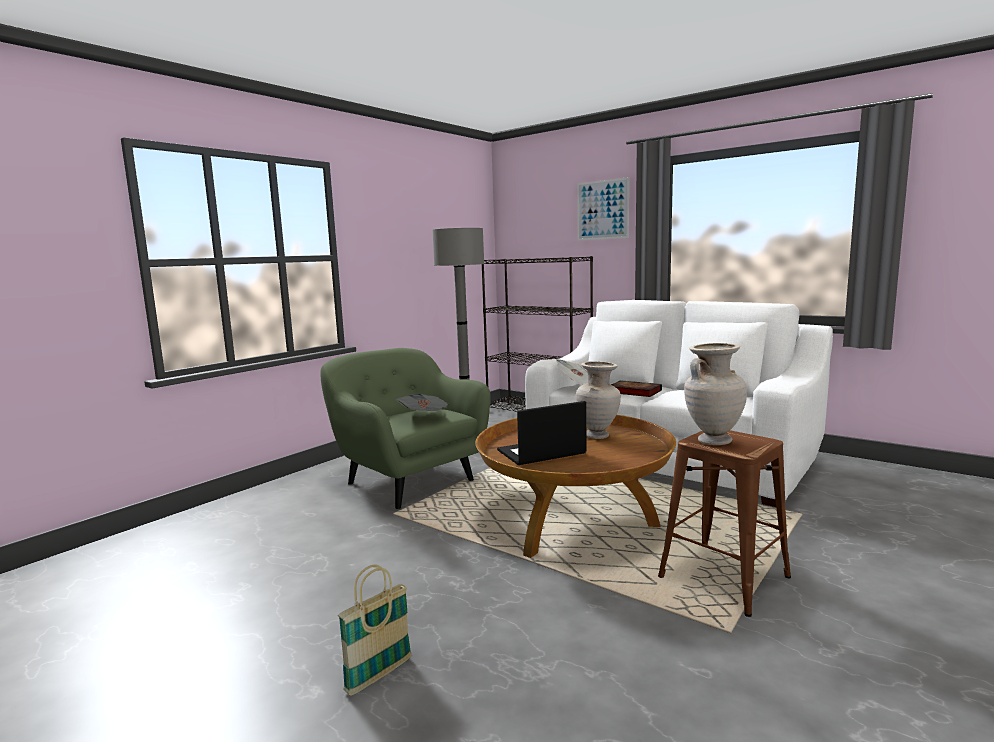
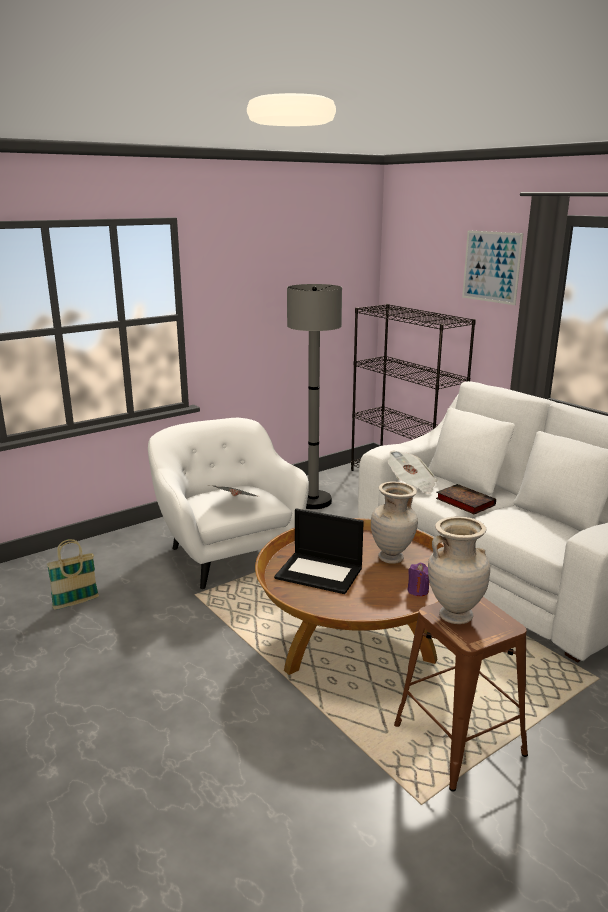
camera: 15 degrees right, 10 degrees up
(379, 675) = (104, 769): basket -> basket (76, 602)
(408, 481) = (227, 555): green armchair -> white armchair
(541, 452) = (320, 573): laptop -> laptop turned 150 degrees counterclockwise
(640, 451) = (418, 590): none -> purple candle

